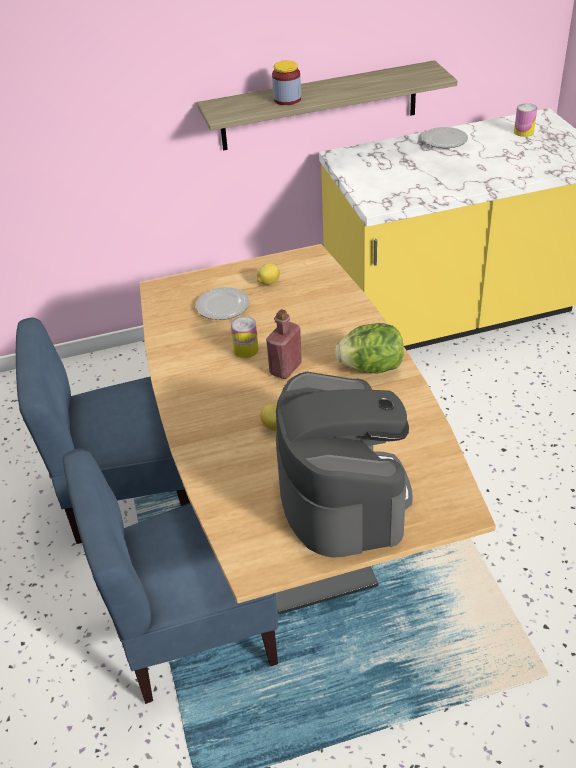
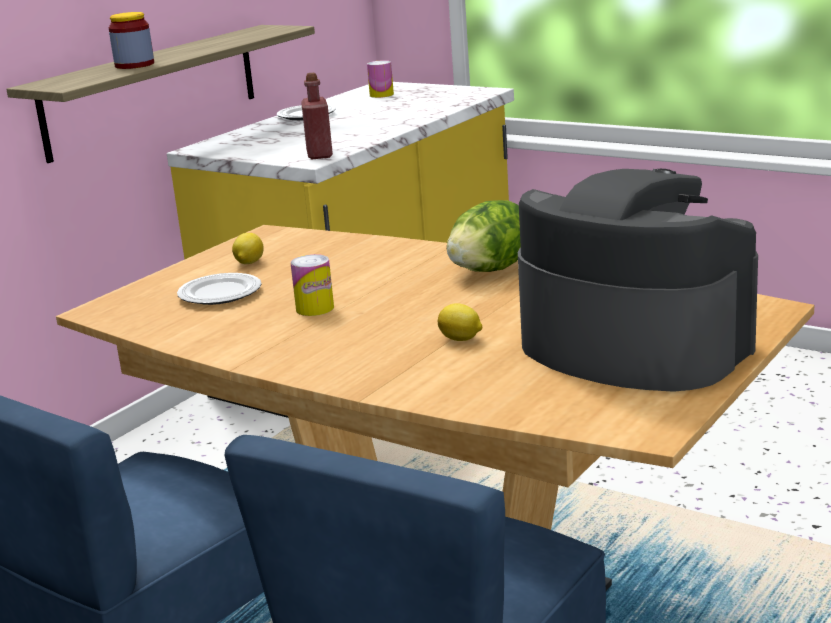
camera: 40 degrees left, 20 degrees down
(285, 368) = (392, 303): red bottle -> red bottle (319, 154)

